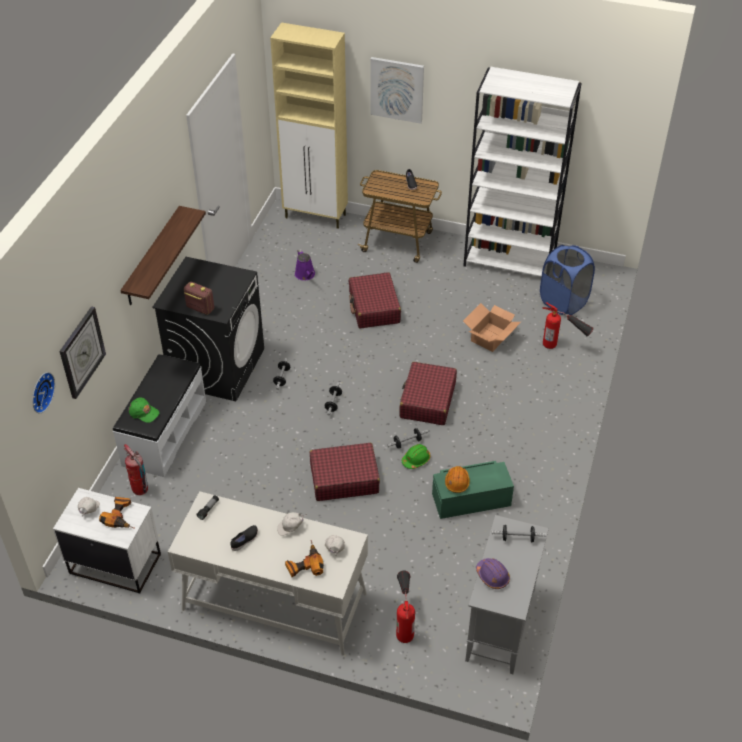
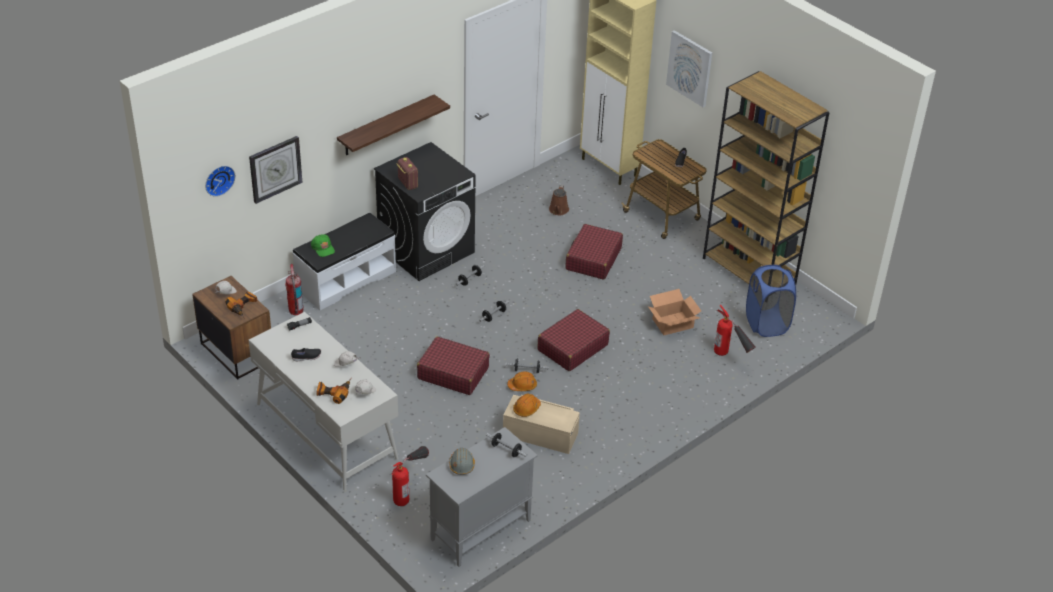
camera: 30 degrees right, 5 degrees down
(115, 563) = (237, 352): white nightstand -> brown nightstand
(305, 275) = (558, 210): purple watering can -> brown watering can
(416, 460) = (522, 386): green hard hat -> orange hard hat
(471, 499) = (540, 434): green storage box -> beige storage box
(492, 576) = (461, 465): purple hard hat -> grey hard hat
(510, 261) = (749, 271): white bookcase -> brown bookcase

